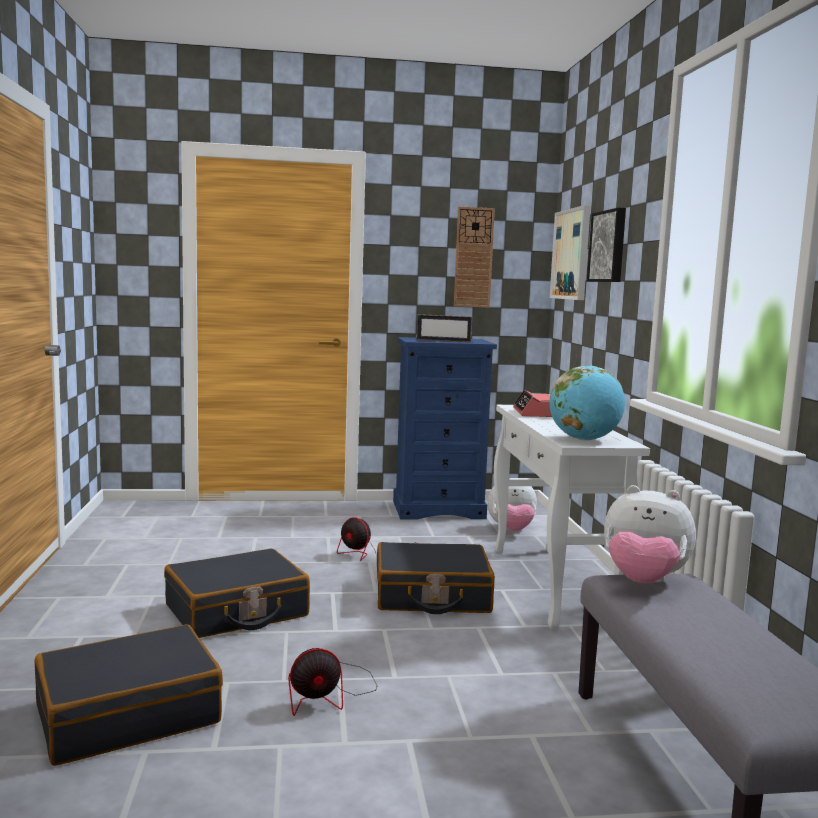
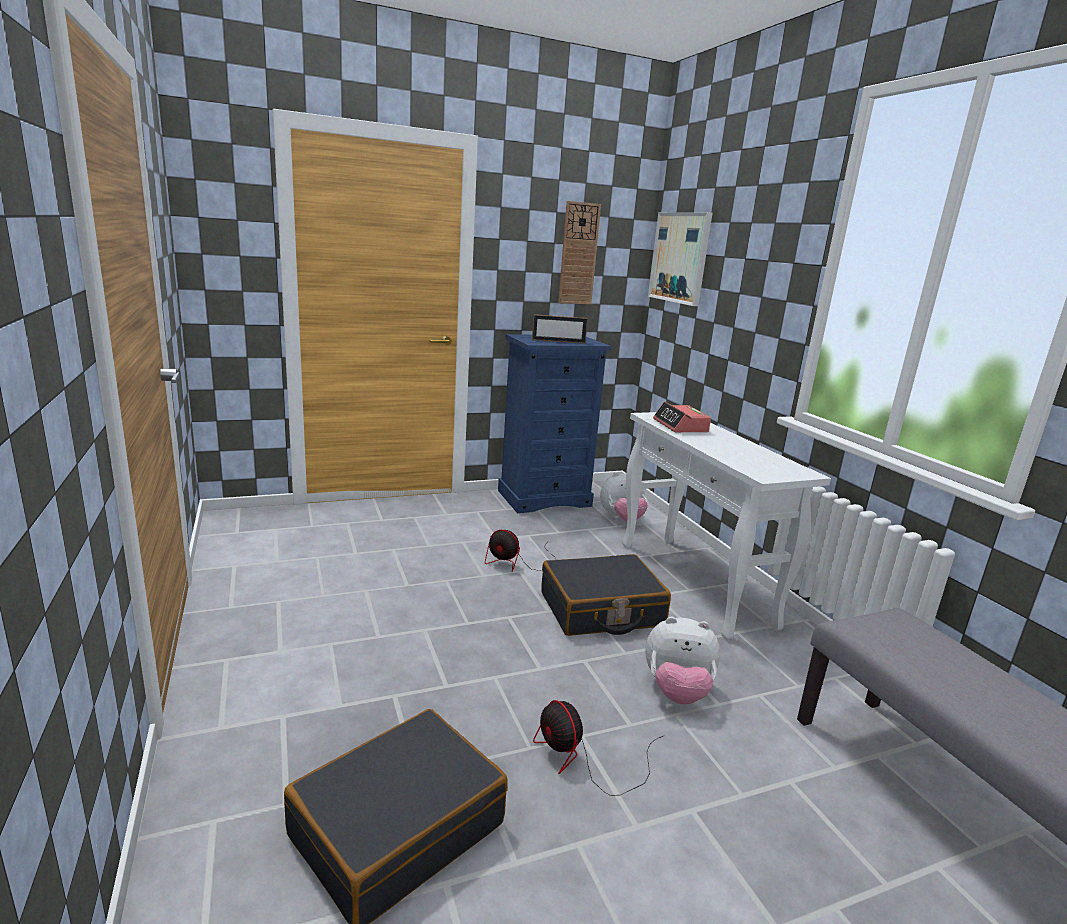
camera: 15 degrees left, 10 degrees up
(236, 611) = (430, 655): black suitcase -> none
(329, 694) = (584, 759): fan -> fan turned 90 degrees clockwise
(584, 440) = (766, 469): globe -> none
(609, 246) = (741, 259): picture -> none
(643, 582) = (884, 630): plush toy -> plush toy (677, 692)

